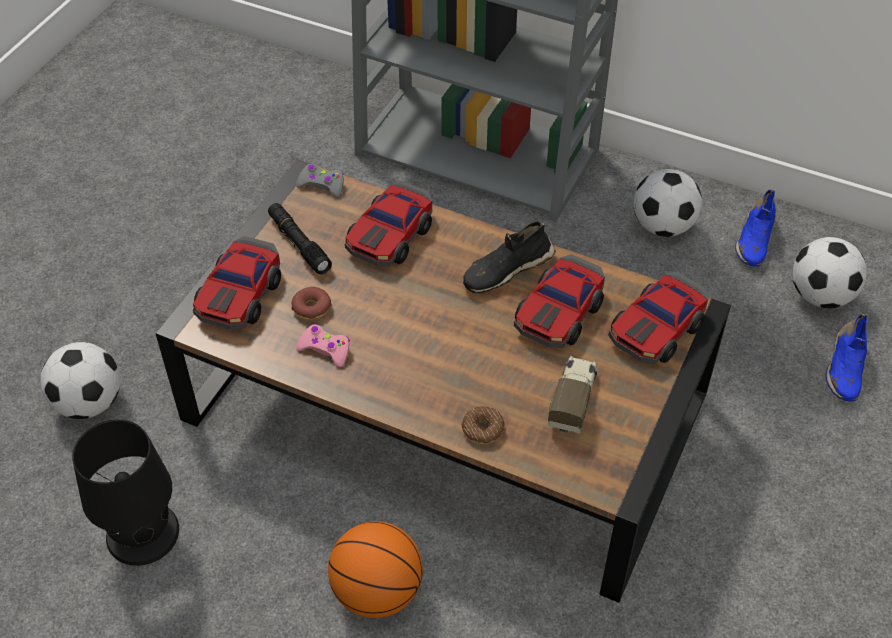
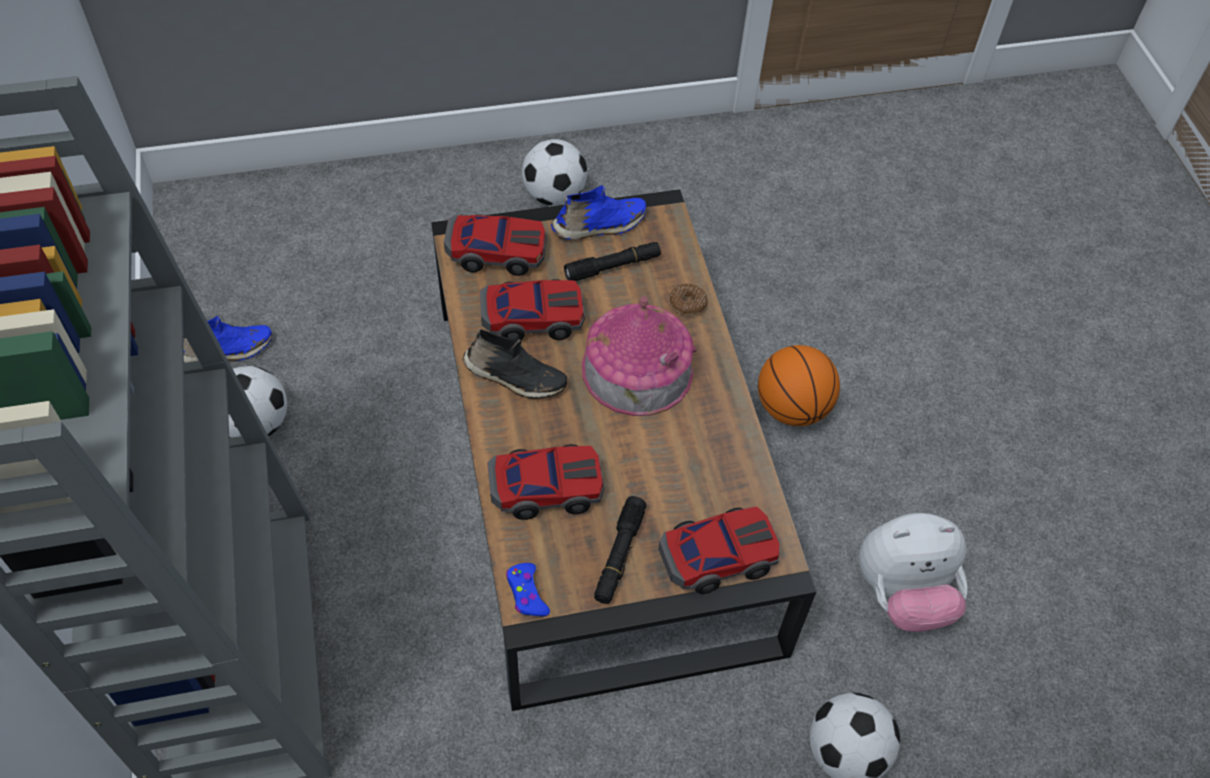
camera: 130 degrees left, 5 degrees up
(142, 534) = (903, 594): black table lamp -> plush toy
(311, 308) = (681, 489): donut -> none
(322, 185) = (526, 594): grey game controller -> blue game controller
(325, 349) = (712, 449): pink game controller -> none
(444, 349) = (637, 369): none -> toy house
(572, 400) = (612, 267): toy truck -> black flashlight
(820, 296) = (272, 280): football -> football (555, 195)
(845, 367) = (346, 238): blue shoe -> blue shoe (600, 226)

